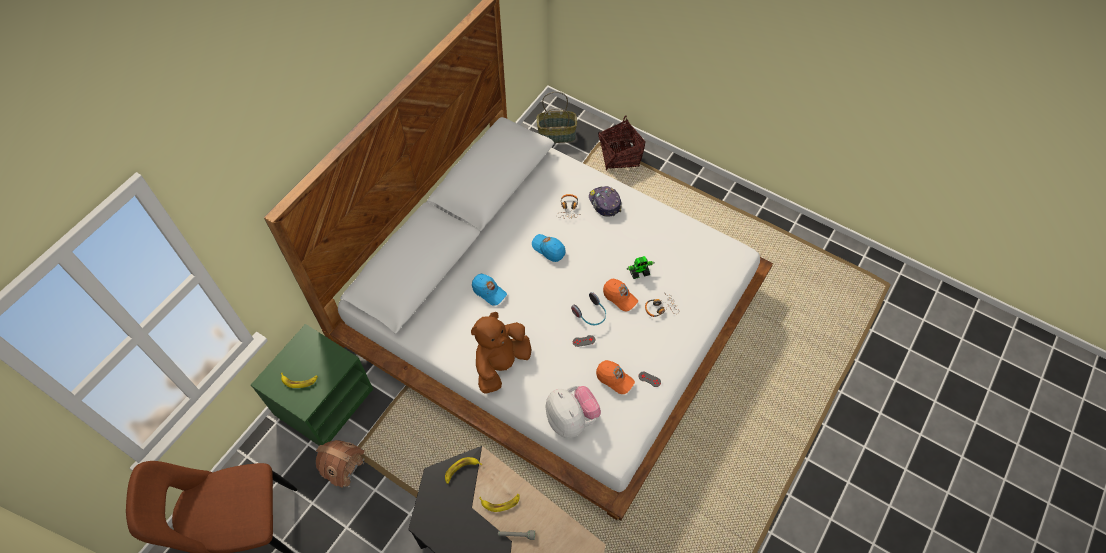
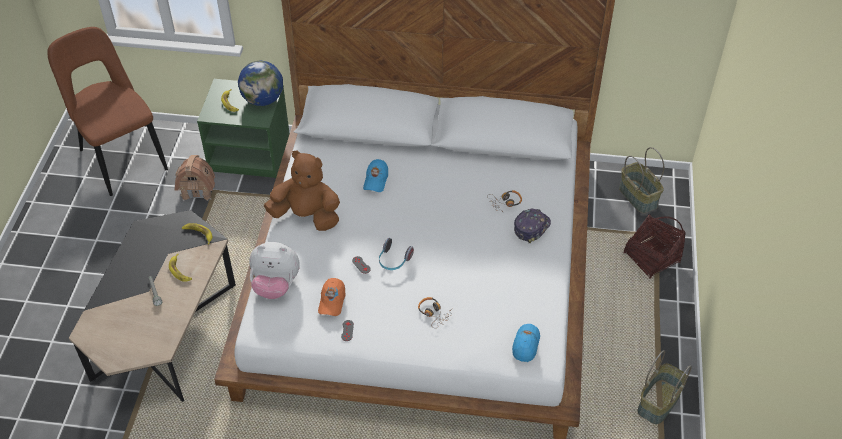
camera: 65 degrees right, 10 degrees down
(315, 349) = (263, 100): none -> globe
(549, 249) = (448, 205): blue cap -> blue cap (525, 345)
(571, 419) = (275, 285): plush toy -> plush toy turned 60 degrees clockwise
(619, 297) = (427, 277): orange cap -> none
(639, 272) = (466, 283): toy robot -> none
(748, 215) = (659, 403): none -> basket

